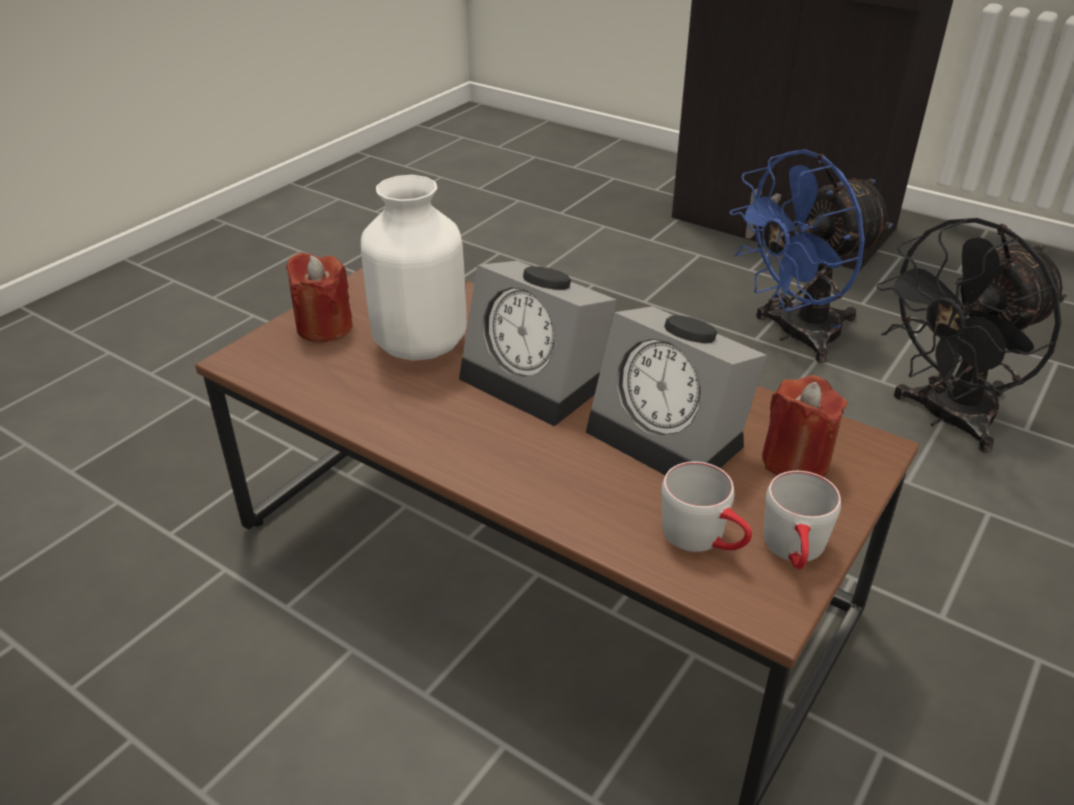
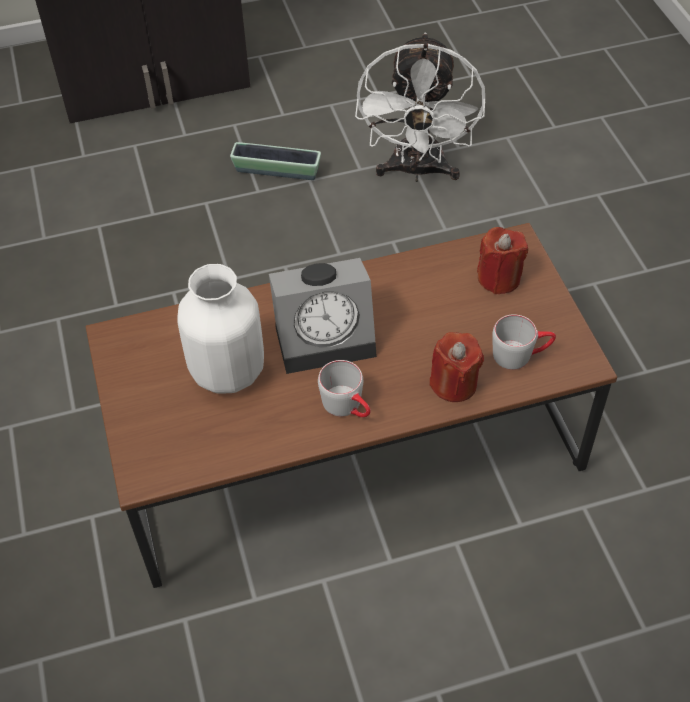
camera: 50 degrees left, 15 degrees up
(324, 327) = (151, 411): red candle -> red candle (454, 384)
(672, 437) = (435, 313): alarm clock -> none
(795, 336) = (277, 171): blue fan -> planter
(795, 552) = (558, 327): grey mug -> grey mug (348, 407)
(945, 419) = (417, 171): black fan -> white fan

